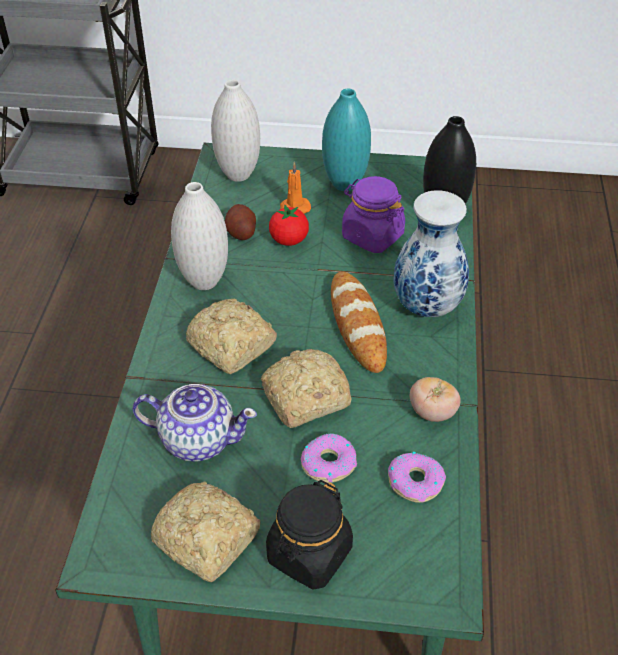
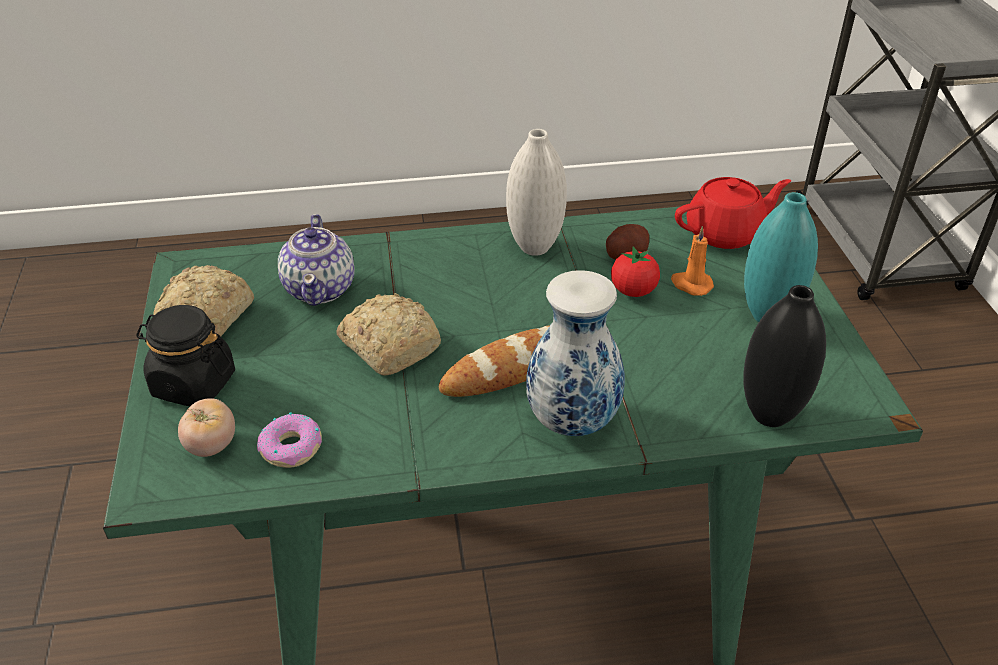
camera: 75 degrees right, 5 degrees down
(232, 347) = (446, 284): bread -> none
(238, 175) = (726, 233): white vase -> red teapot
(328, 463) = (306, 378): donut -> none
(372, 236) = (680, 355): purple jar -> none
(432, 412) = (396, 449): tomato -> tomato (211, 445)

